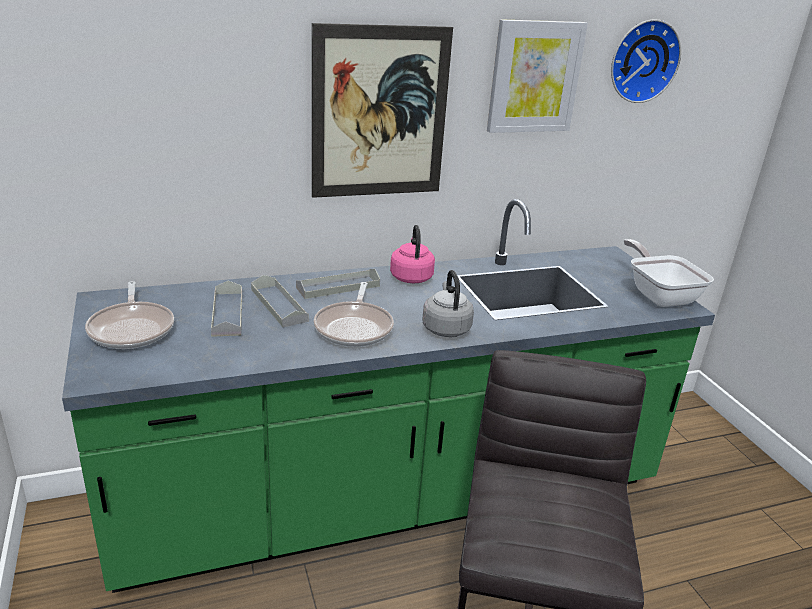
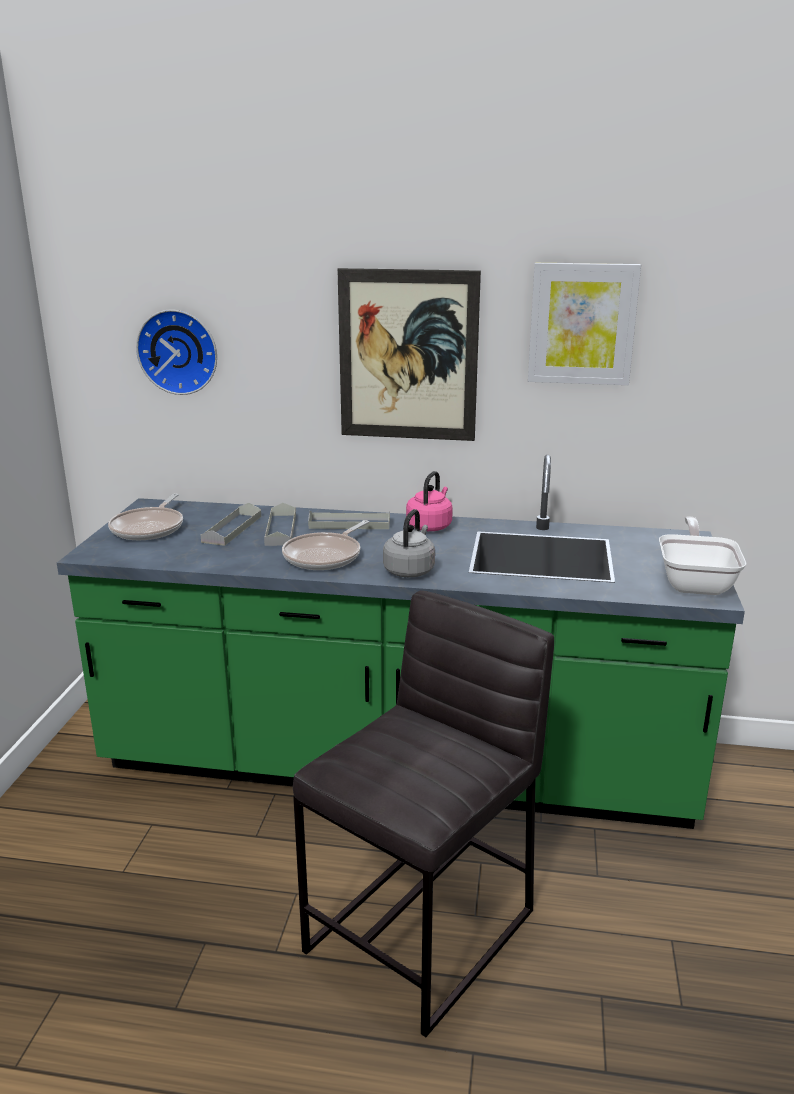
camera: 30 degrees right, 5 degrees down
(642, 61) = (727, 308): wall clock -> wall clock (179, 351)

